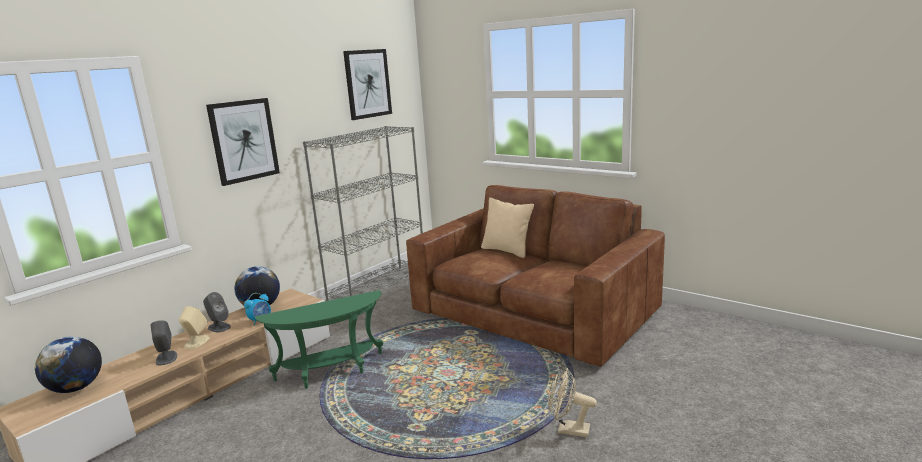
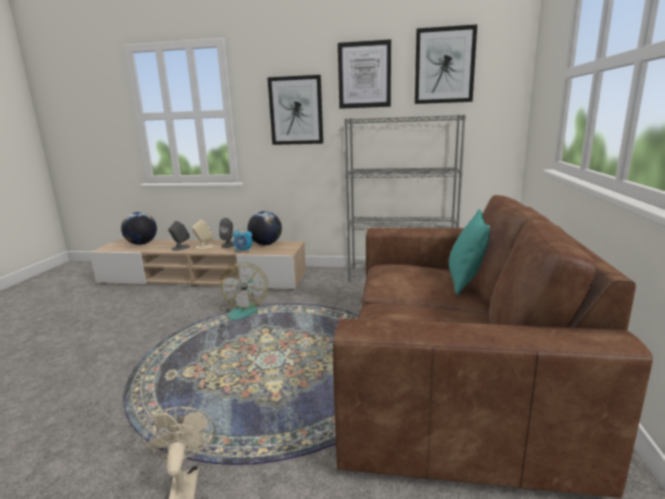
camera: 60 degrees right, 0 degrees up
(307, 95) = (364, 75): none -> picture
(331, 373) = (244, 310): green side table -> fan
(507, 250) = (465, 281): beige pillow -> turquoise pillow

